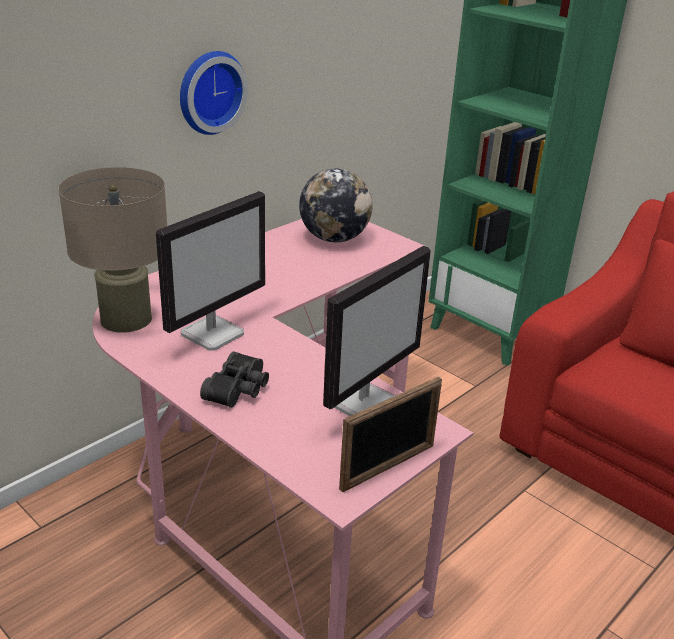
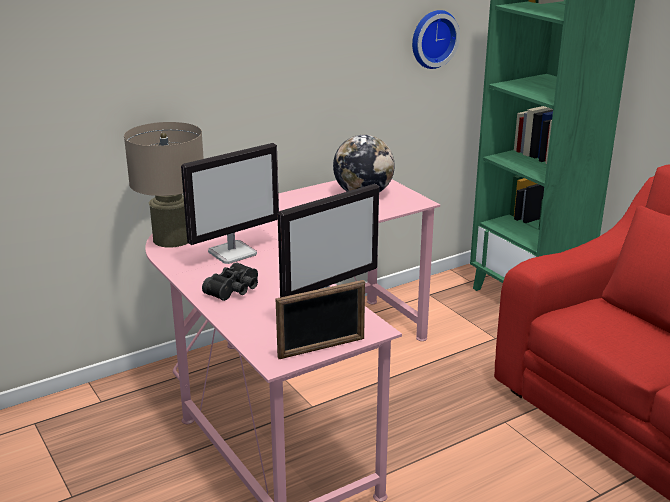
camera: 15 degrees right, 5 degrees down
(209, 91) = (258, 69): wall clock -> wall clock (432, 38)

